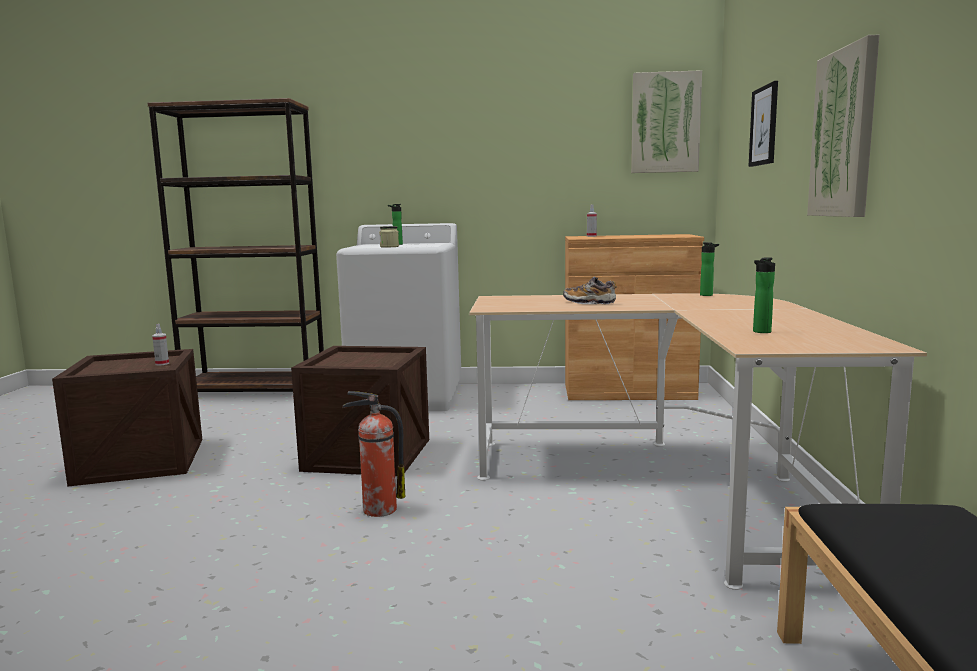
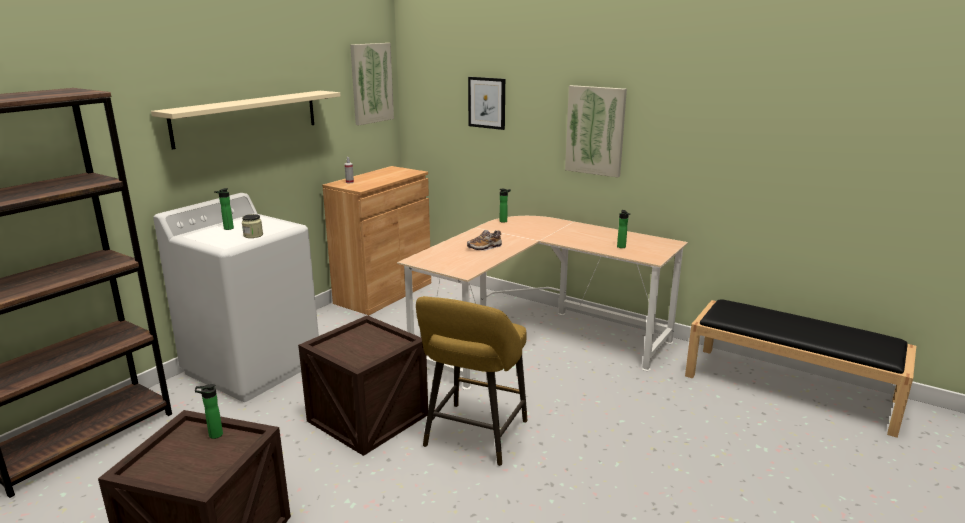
camera: 60 degrees left, 10 degrees up
(162, 364) = (213, 435): spray bottle -> bottle
(378, 509) = (473, 437): fire extinguisher -> yellow stool
(475, 148) = (247, 117): none -> beige shelf

